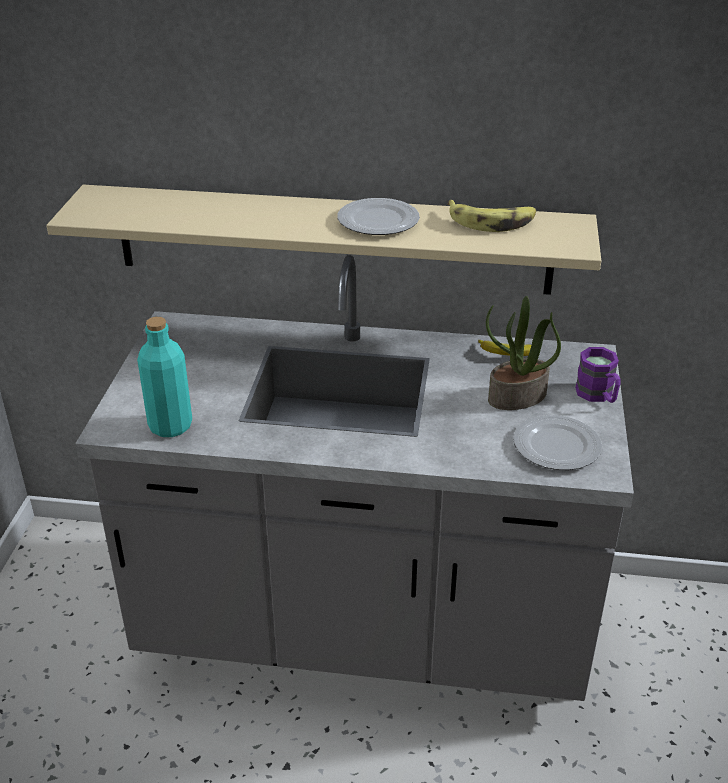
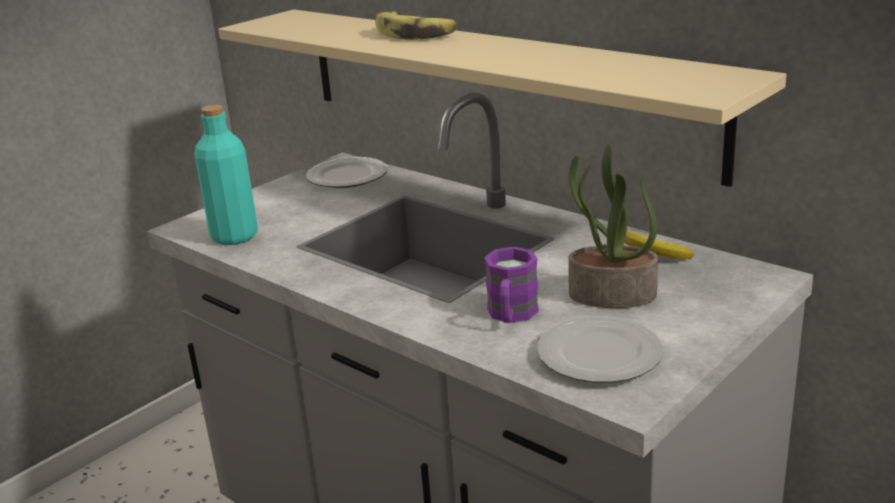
camera: 35 degrees right, 10 degrees down
(378, 221) = (507, 52): plate -> plate (348, 177)
(491, 222) = (635, 65): banana -> banana (415, 34)
(598, 396) = (722, 319): purple mug -> purple mug (511, 315)

